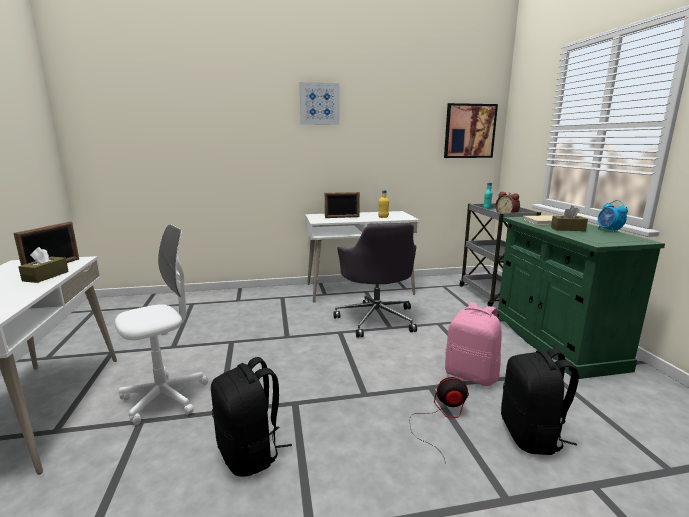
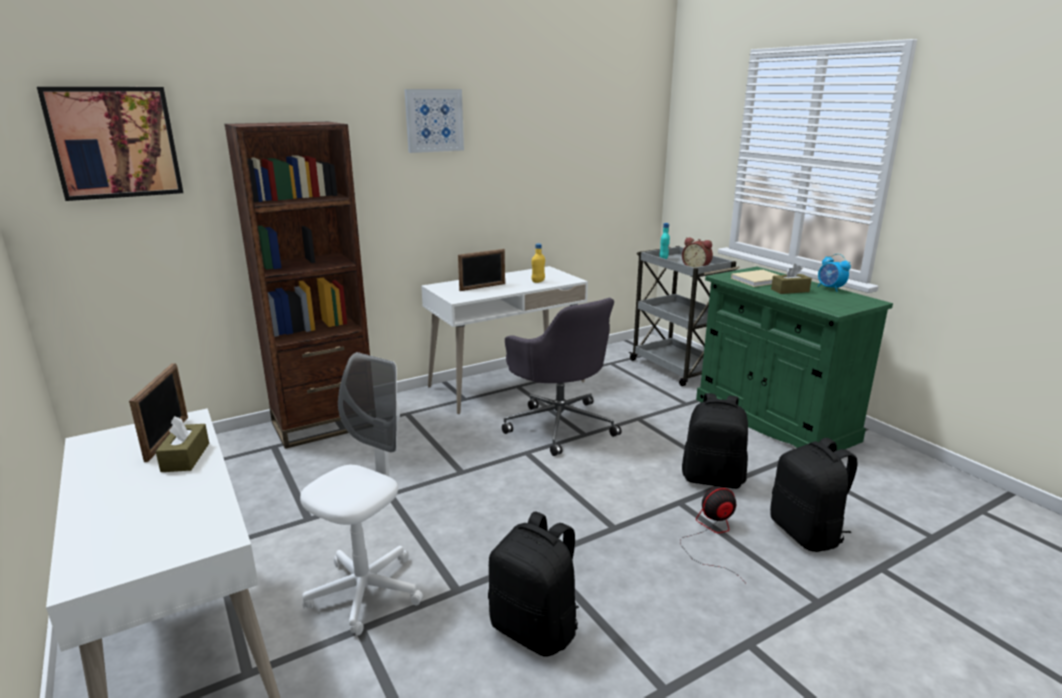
camera: 20 degrees left, 5 degrees up
(229, 296) = (324, 424): none -> brown bookcase
(469, 131) = (627, 149): picture -> picture (114, 143)
(471, 375) = (713, 478): pink backpack -> black backpack

